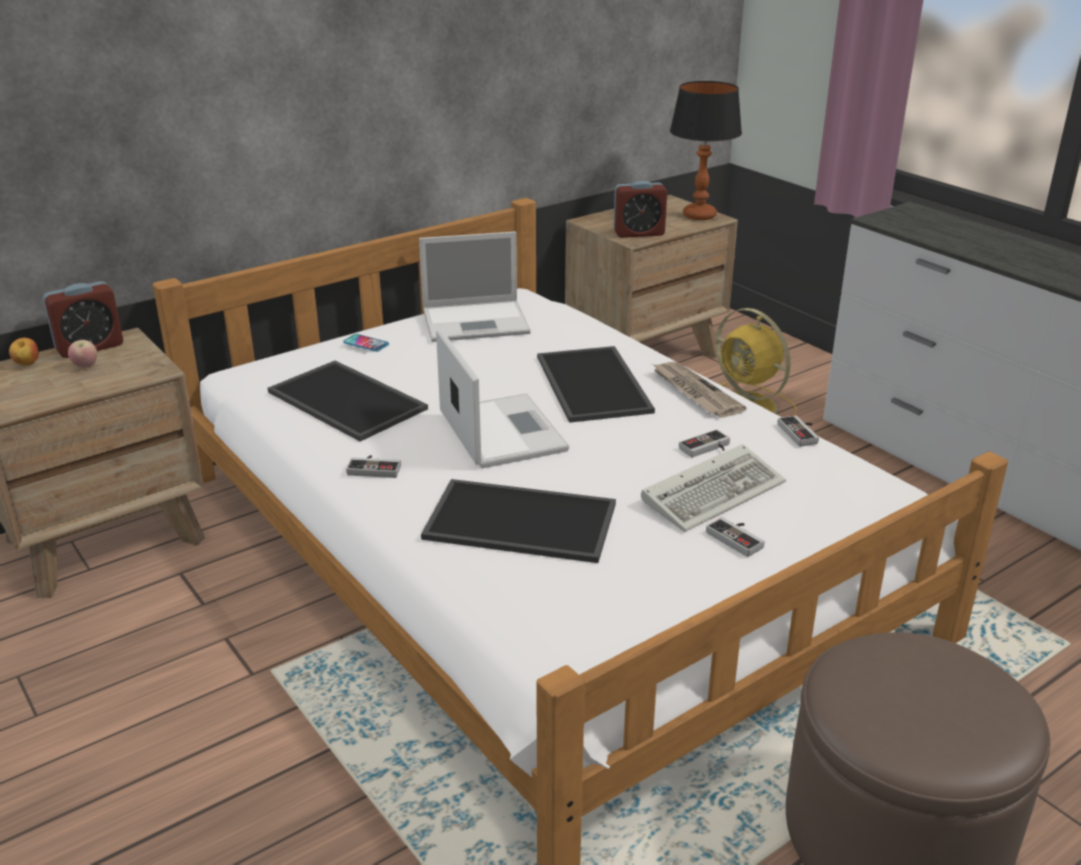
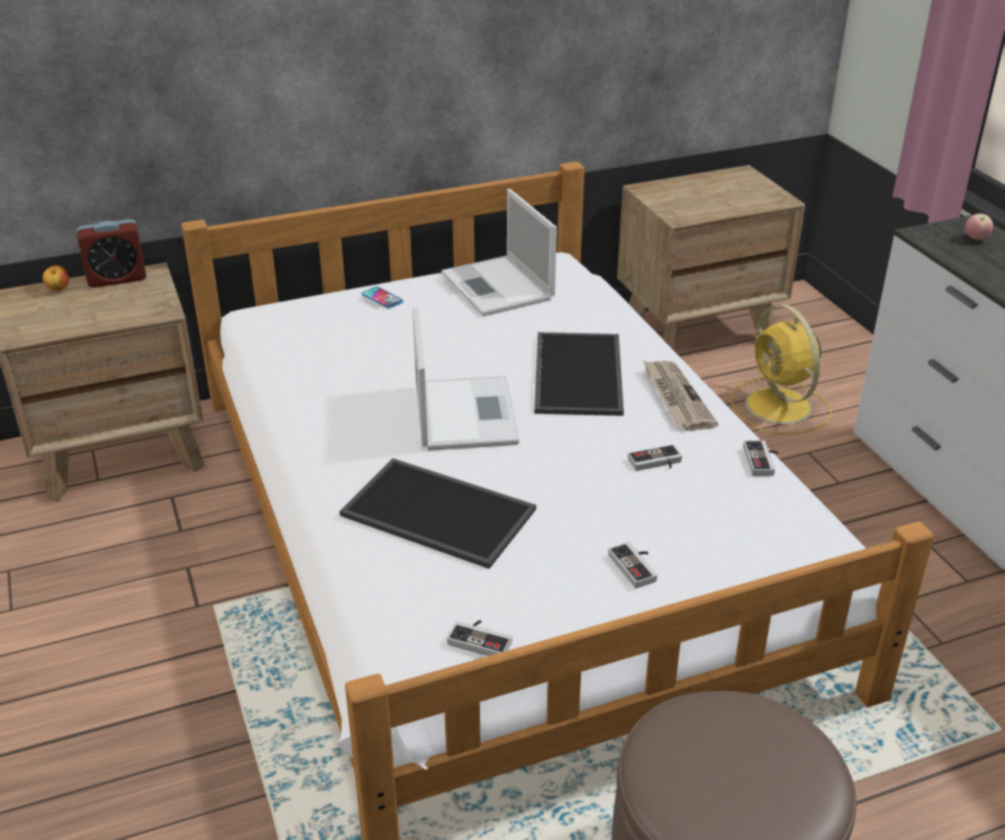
camera: 15 degrees right, 5 degrees up
(85, 366) = (105, 298): apple -> apple (975, 239)
(349, 400) = (340, 358): tray -> none
(375, 468) = (332, 434): game controller -> game controller (482, 639)
(477, 321) = (498, 287): laptop -> laptop turned 60 degrees clockwise
(638, 233) = (689, 210): alarm clock -> none
(699, 216) = (765, 195): table lamp -> none
(714, 491) = (639, 512): keyboard -> none

